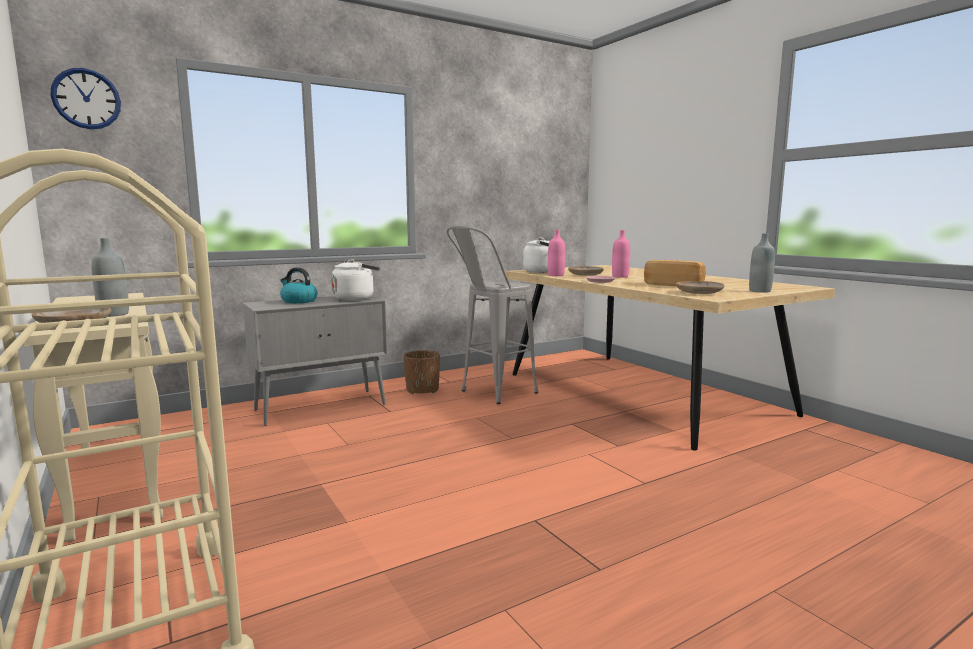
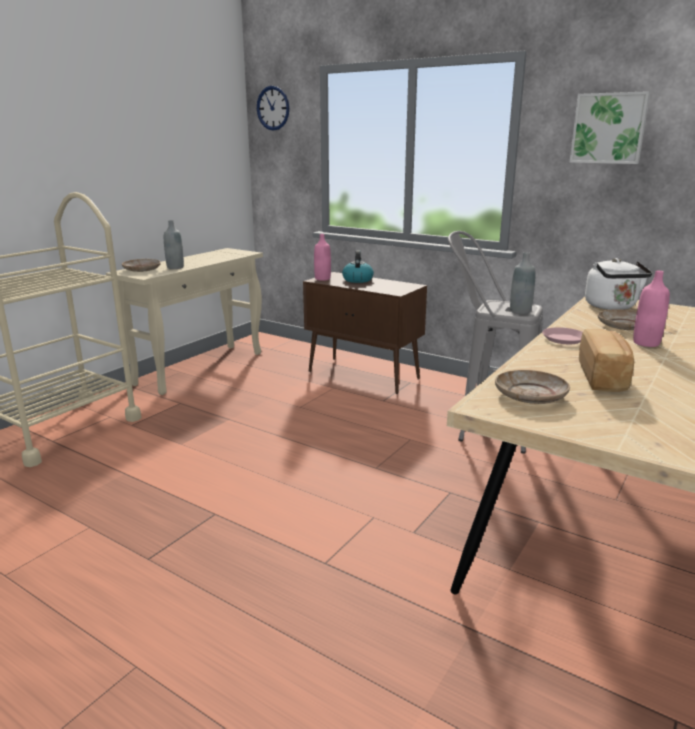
camera: 65 degrees right, 10 degrees up
(322, 406) = (364, 375): grey cabinet -> brown cabinet
(355, 298) = (393, 288): white kettle -> none
(422, 390) = (452, 397): brown planter -> none
(475, 154) = (609, 128): none -> picture
(556, 275) = (584, 316): pink bottle -> pink bottle (322, 279)
(760, 291) = (627, 435): grey bottle -> grey bottle (520, 311)

